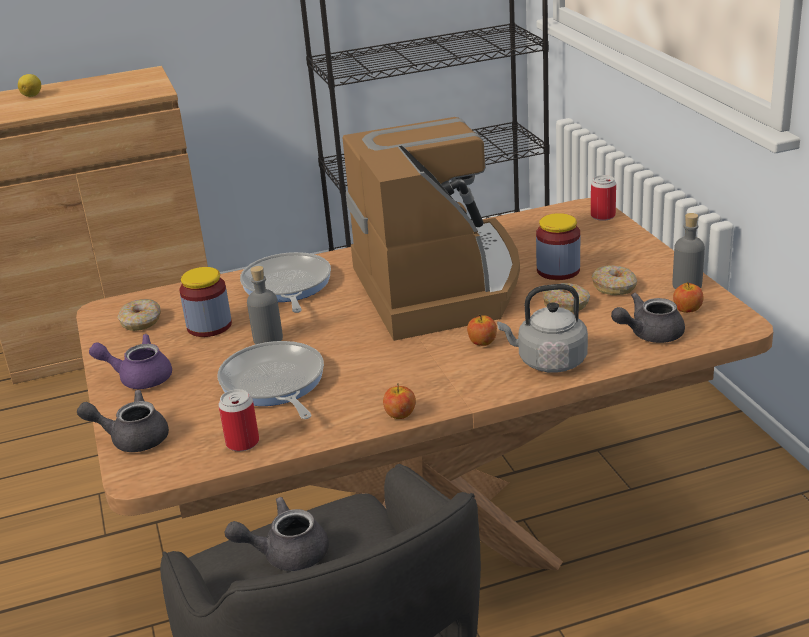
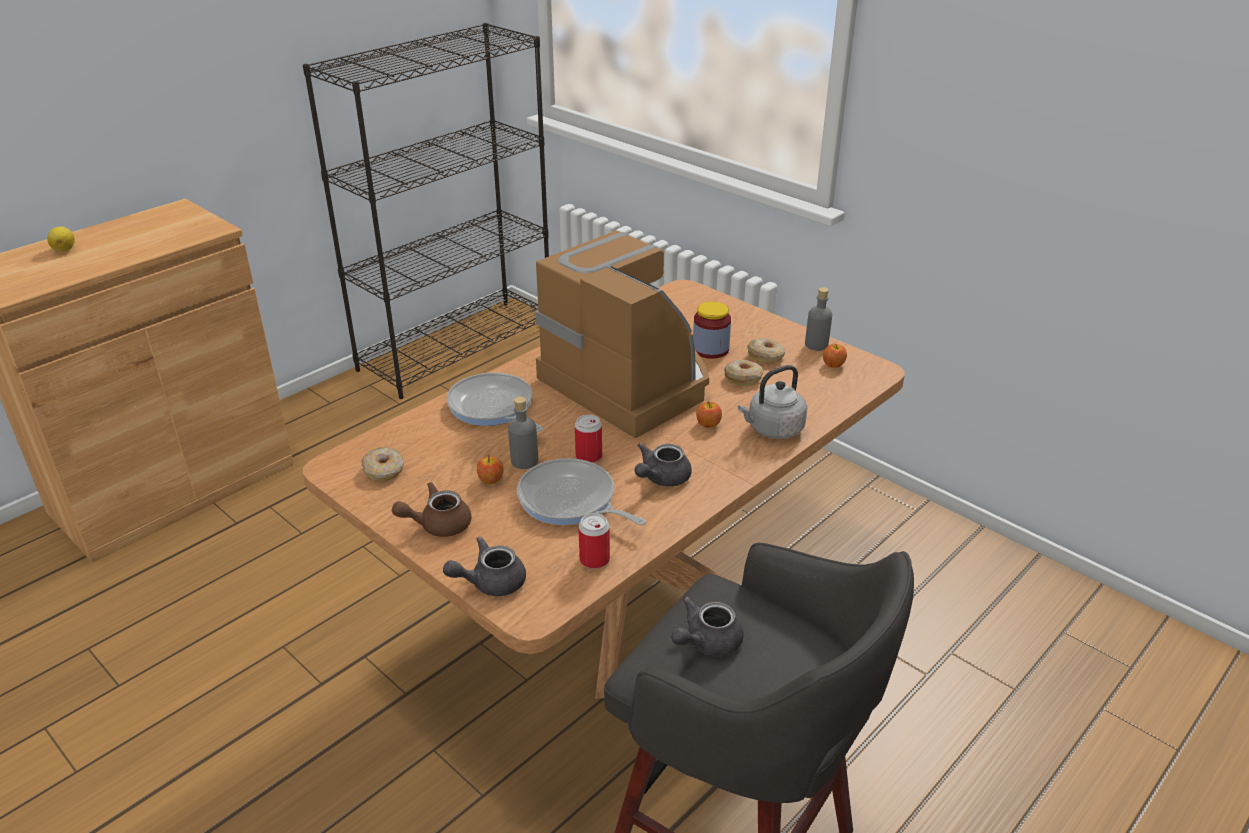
camera: 30 degrees left, 5 degrees up
(139, 377) = (438, 525): purple teapot -> brown teapot
(209, 326) = (456, 460): jar -> none
(400, 414) = (701, 501): apple -> apple (491, 480)
(603, 216) = (702, 295): can -> can (589, 456)
(649, 334) = (824, 391): grey teapot -> grey teapot (661, 478)

